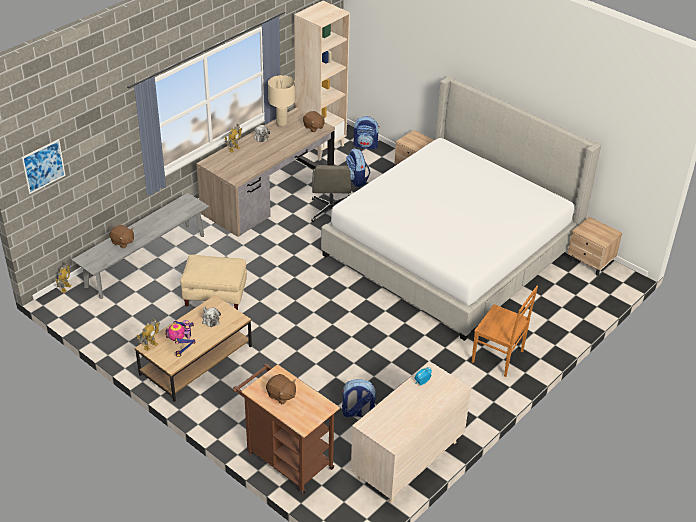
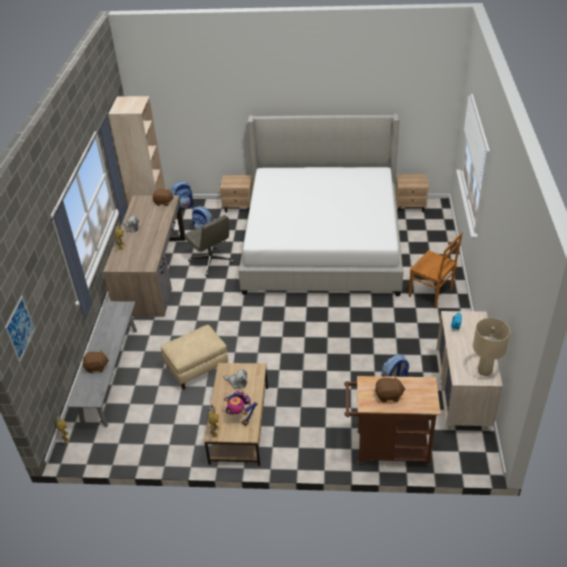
camera: 35 degrees left, 0 degrees up
(281, 123) = (136, 211): beige table lamp -> beige table lamp (484, 371)
(499, 357) = (431, 293): brown chair -> brown chair turned 45 degrees clockwise

